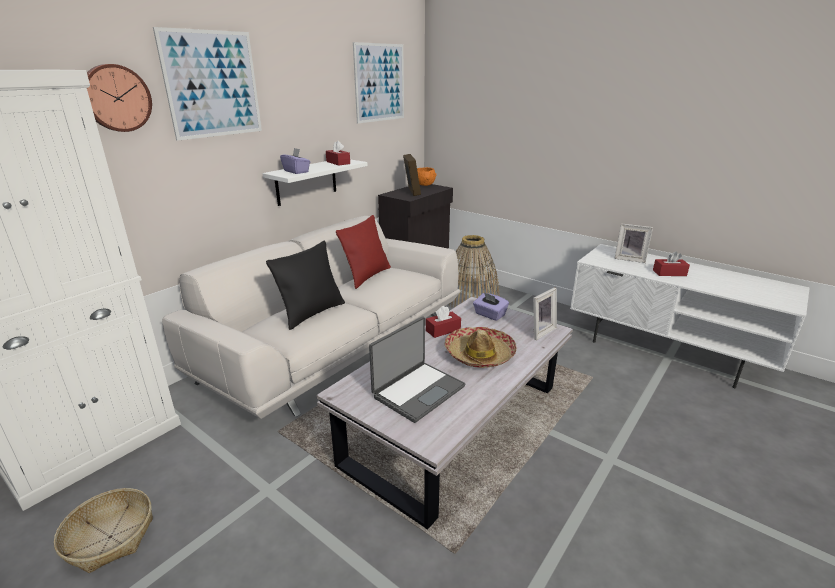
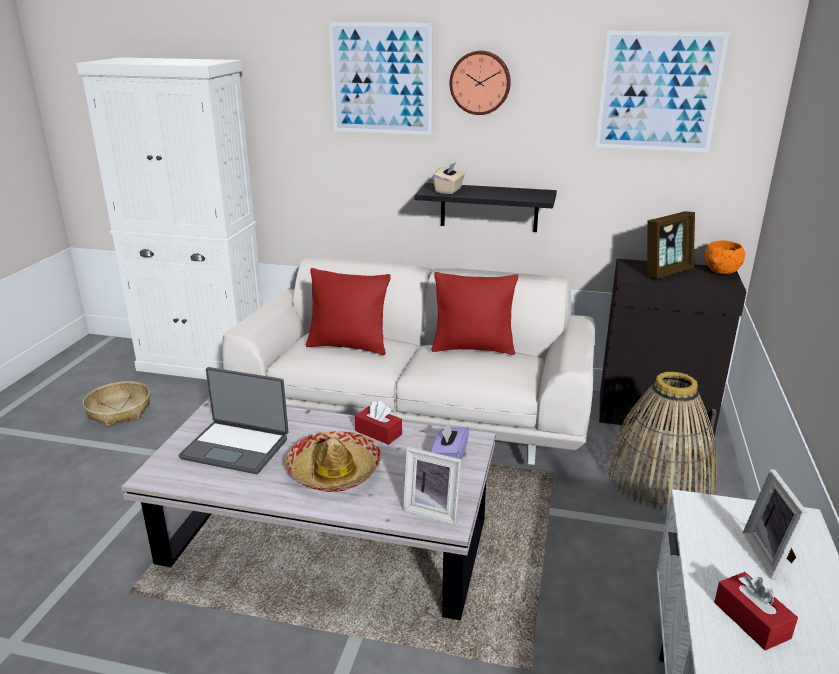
camera: 65 degrees right, 0 degrees up
(116, 98) = (288, 86): wall clock -> wall clock (480, 82)
(296, 171) = (449, 190): purple tissue box -> beige tissue box
(306, 181) = (489, 207): white shelf -> black shelf
(312, 313) = (348, 346): black pillow -> red pillow
(338, 163) = (522, 194): red tissue box -> none

